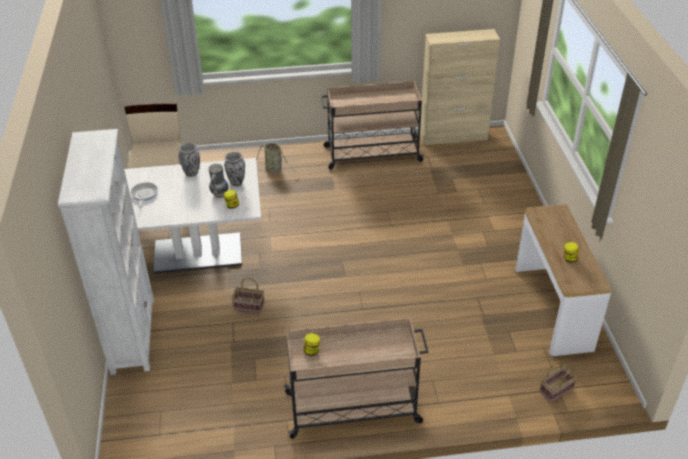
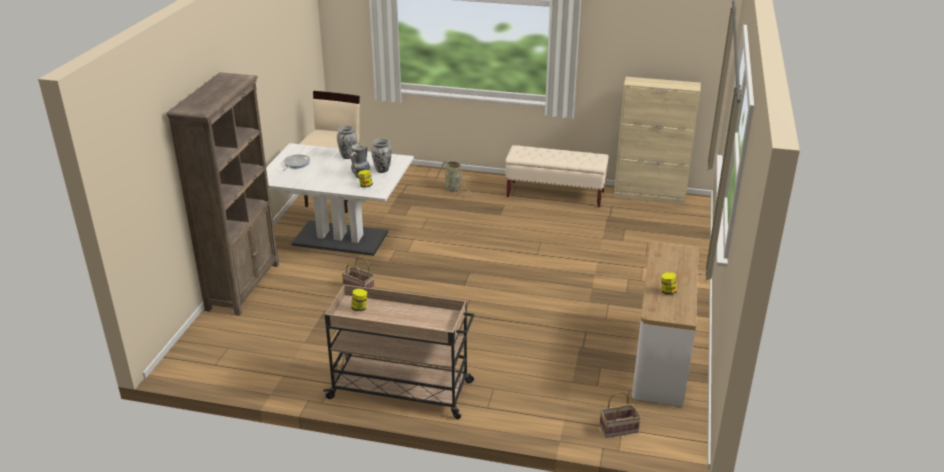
camera: 20 degrees right, 10 degrees down
(133, 334) = (243, 286): white bookcase -> brown bookcase
(371, 154) = (555, 194): beige cart -> beige bench

